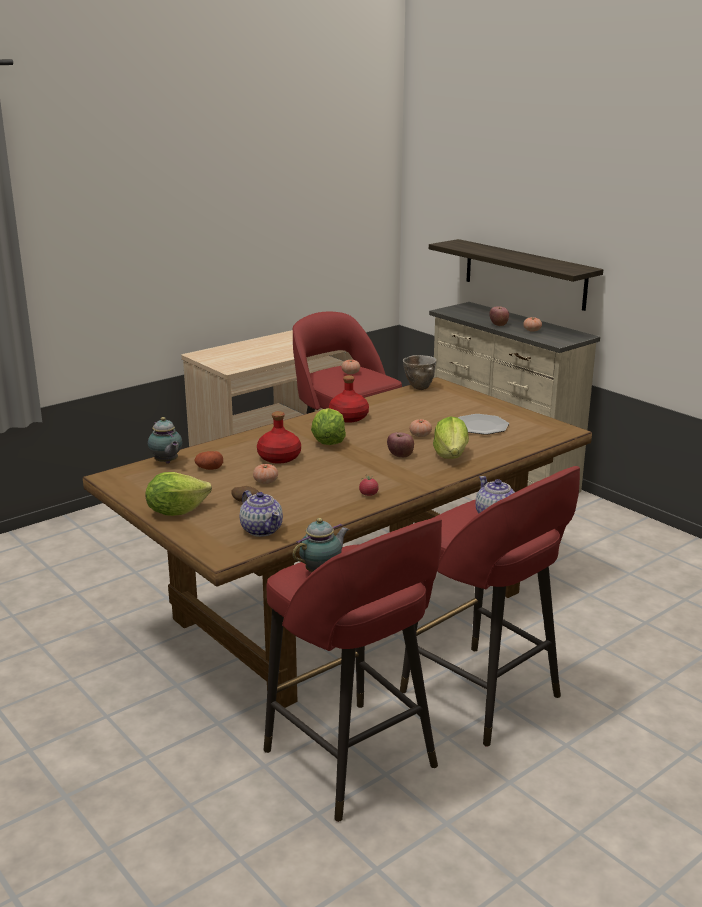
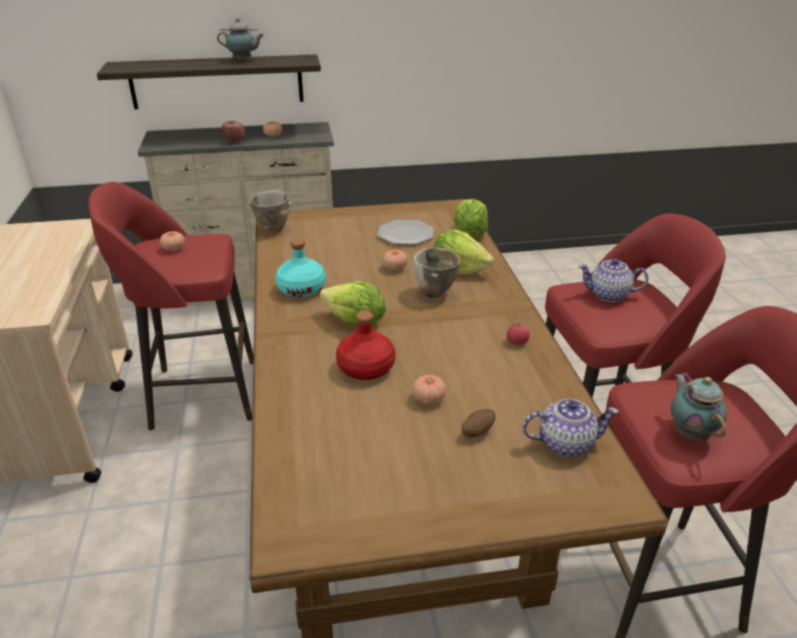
camera: 60 degrees left, 10 degrees up
(166, 462) = (289, 465): teapot -> teapot (243, 60)
(176, 511) = (464, 503): lettuce -> lettuce (469, 233)
(209, 468) = (346, 432): potato -> none
(349, 417) = (301, 288): red bottle -> turquoise bottle
(400, 455) = (434, 294): apple -> bowl

